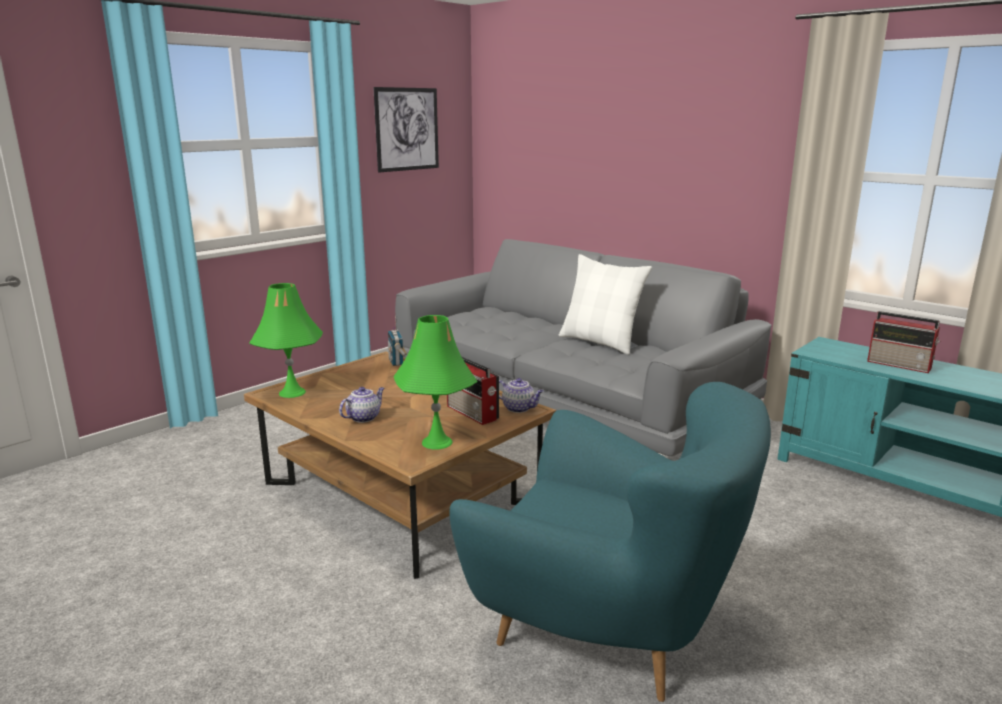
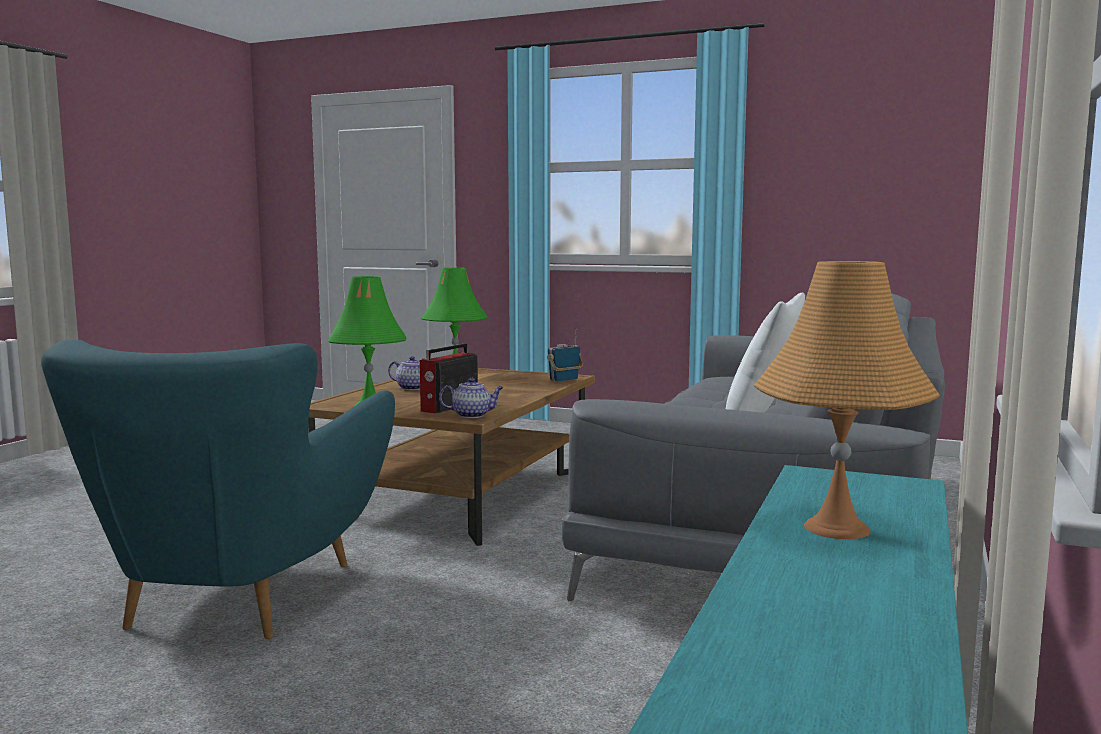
camera: 70 degrees right, 10 degrees down
(407, 129) = (847, 147): picture -> none
(519, 408) = (472, 415): teapot -> teapot turned 105 degrees counterclockwise
(900, 365) = (836, 528): radio -> orange table lamp

